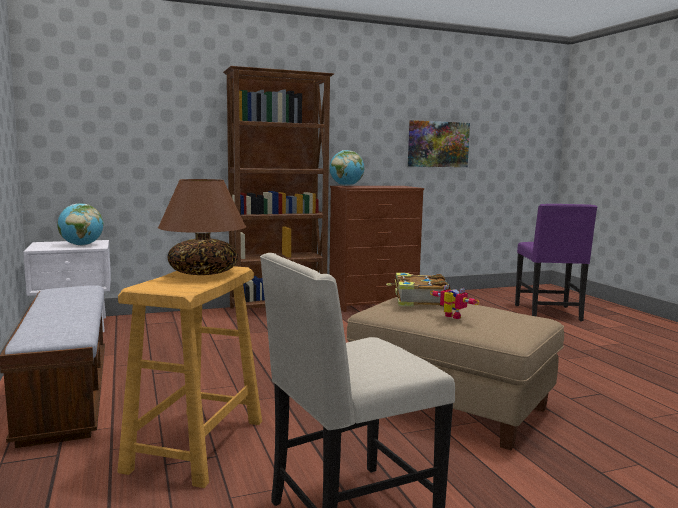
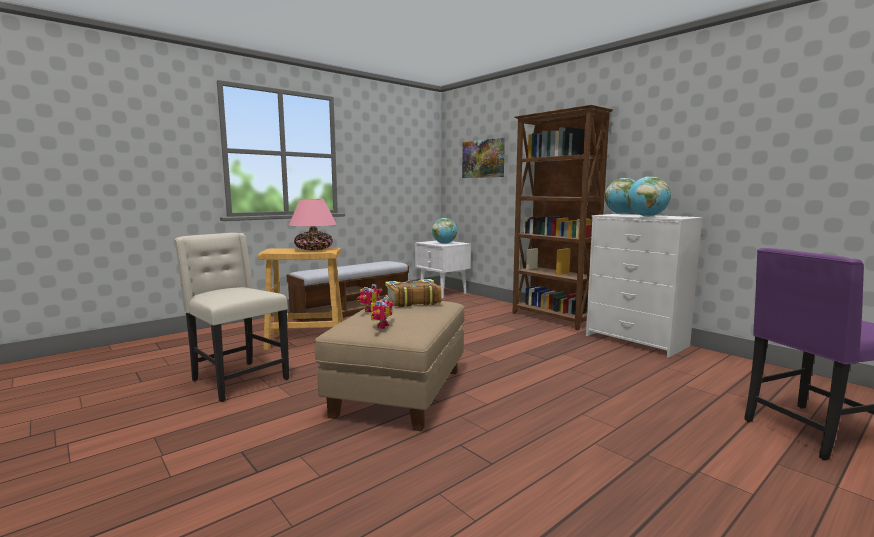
camera: 70 degrees right, 0 degrees up
(203, 272) = (314, 249): brown table lamp -> pink table lamp
(373, 303) = (637, 341): brown dresser -> white dresser
(387, 187) = (647, 216): none -> globe
(438, 144) = (766, 164): picture -> picture (483, 159)
(518, 320) = (380, 326): none -> toy robot

